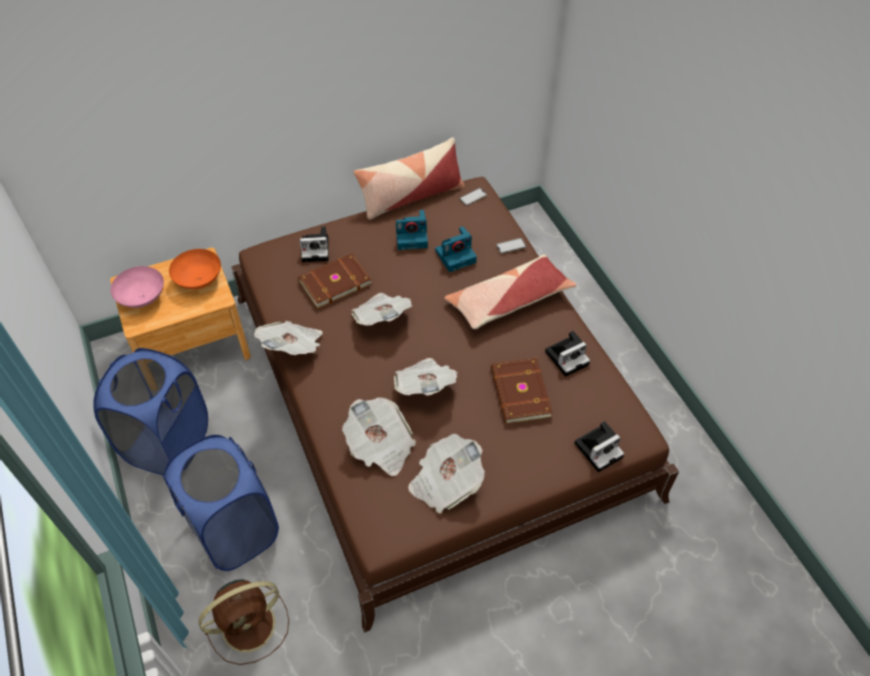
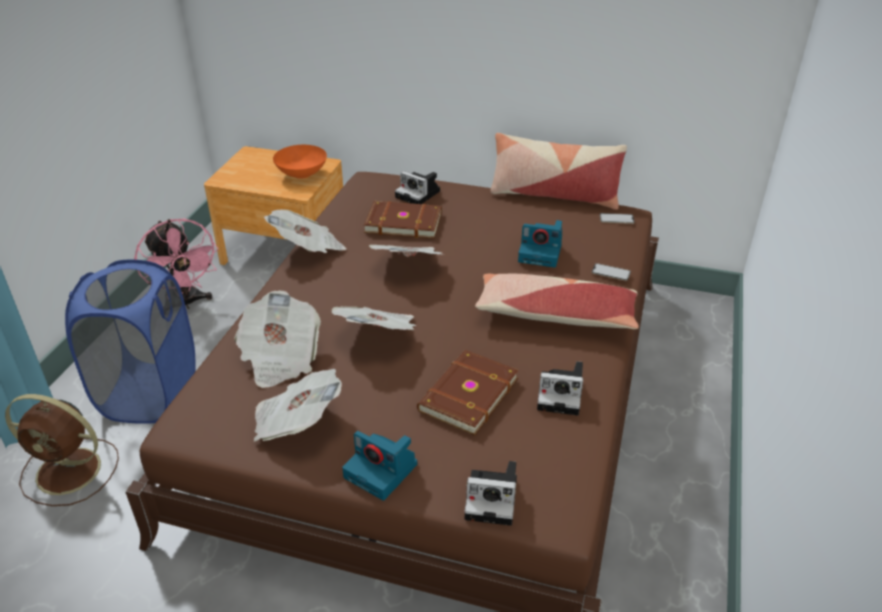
camera: 40 degrees right, 15 degrees down
(141, 297) = (247, 166): pink bowl -> none
(168, 443) = (185, 303): blue laundry basket -> pink fan
(412, 236) = (515, 221): camera -> camera (382, 471)

